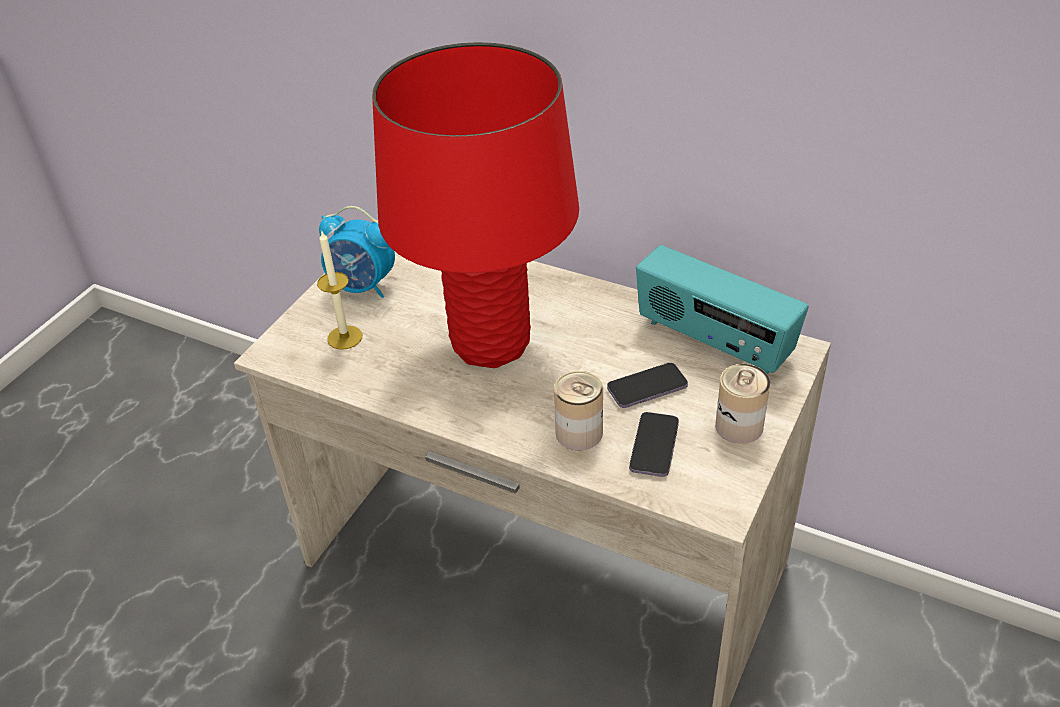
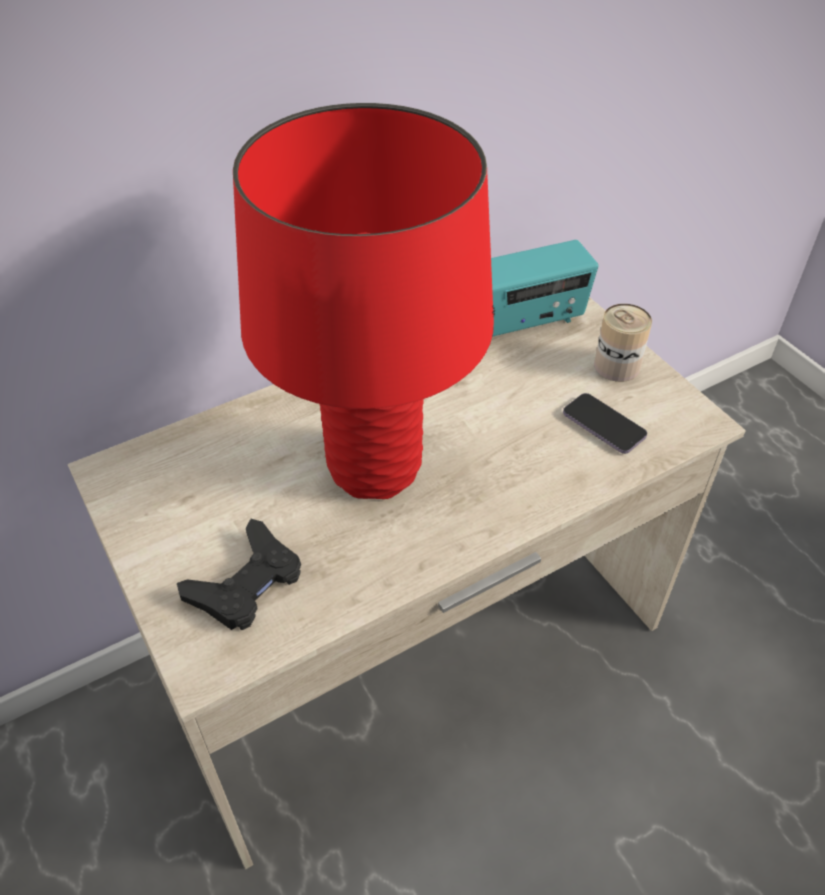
camera: 60 degrees left, 5 degrees up
(345, 337) = (246, 583): candle -> black game controller
(363, 287) = (175, 530): alarm clock -> none
(579, 432) = (550, 464): can -> none
(647, 387) = (528, 394): phone -> none

